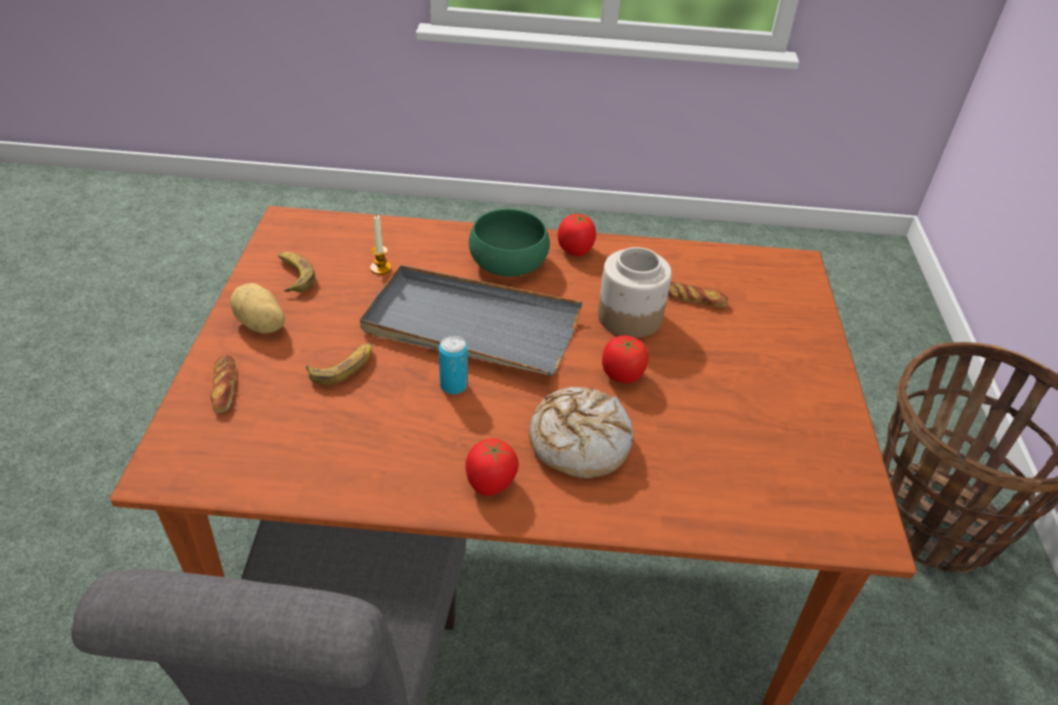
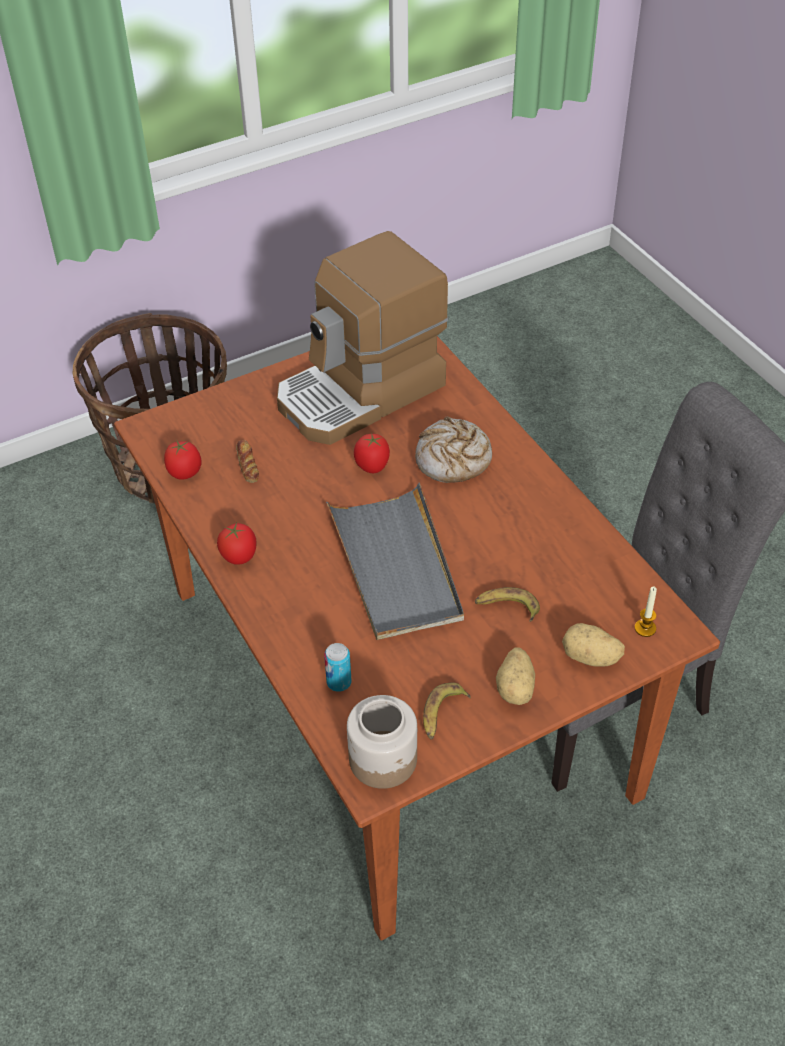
camera: 120 degrees left, 5 degrees up
(224, 387) = (590, 658): bread -> potato
(381, 268) = (377, 664): candle -> candle (645, 628)
(453, 385) = (464, 540): can -> can (339, 682)
(490, 483) = (524, 480): tomato -> tomato (185, 472)
(508, 262) = (294, 588): green bowl -> none
(629, 317) = (303, 488): jar -> jar (384, 760)
(755, 425) = (361, 393): none -> coffee machine

